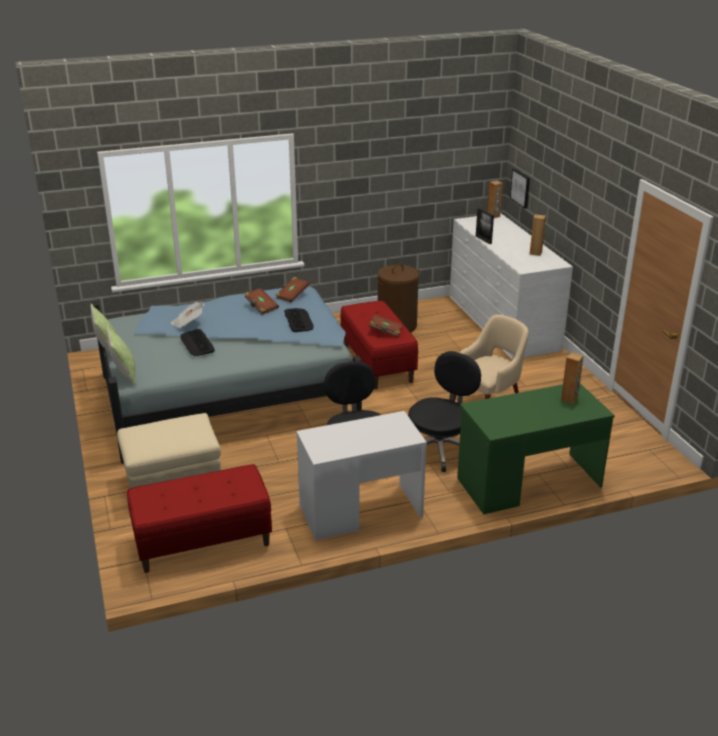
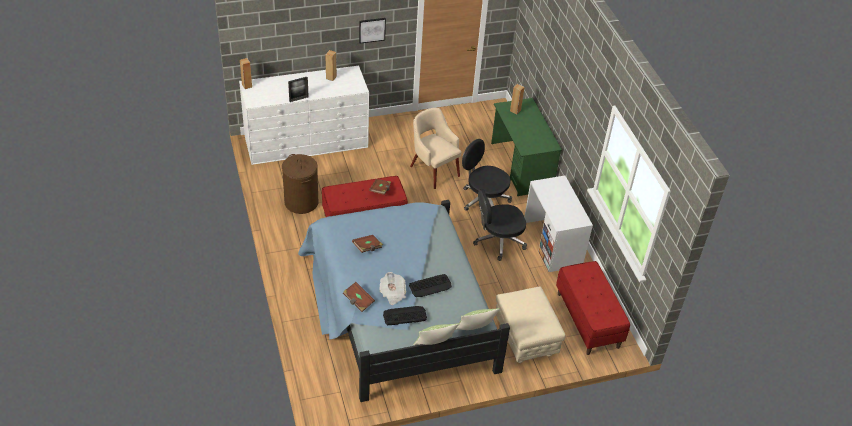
camera: 90 degrees left, 15 degrees up
(292, 295) = (347, 228): brown book -> brown book (358, 301)
(298, 320) = (395, 225): keyboard -> keyboard (404, 316)
(520, 188) = (262, 51): picture -> picture (372, 30)

